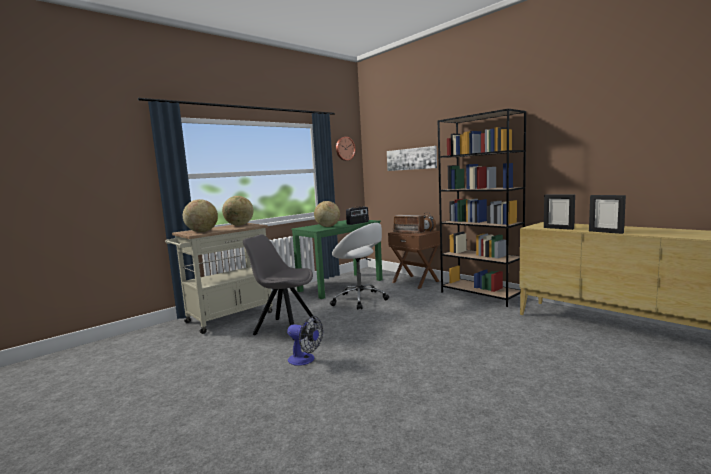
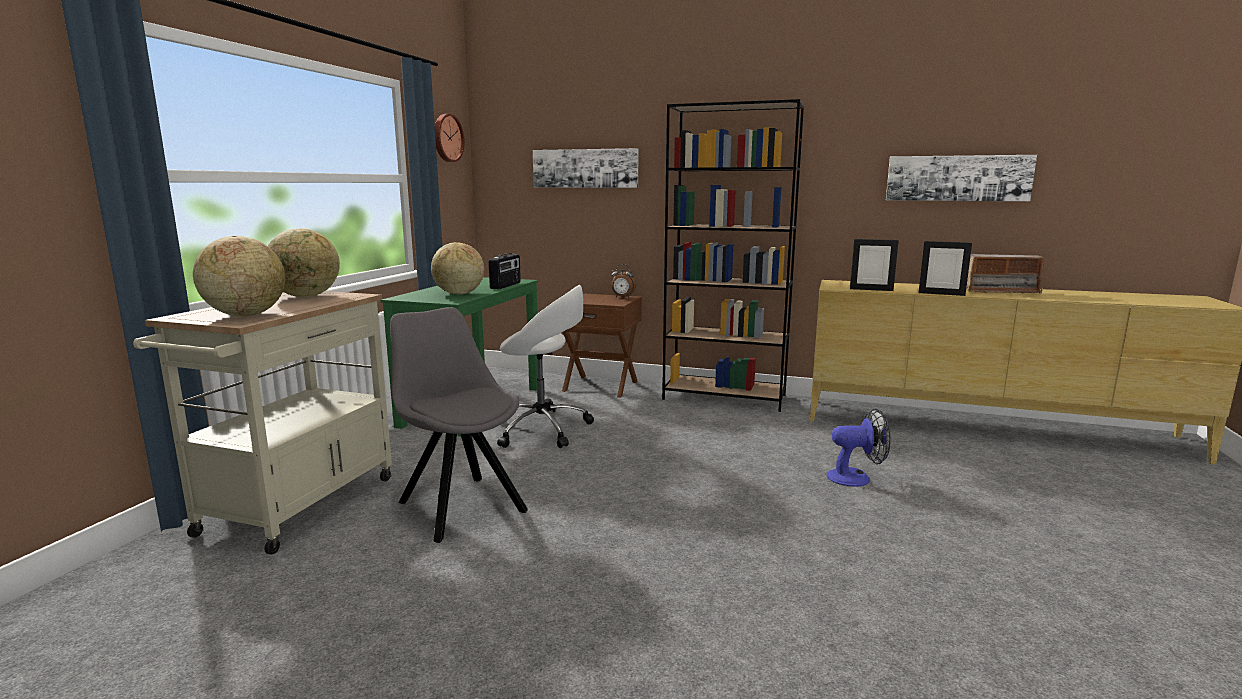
camera: 30 degrees left, 5 degrees up
(285, 328) = (460, 507): grey chair -> grey chair turned 60 degrees clockwise
(305, 360) = (578, 561): fan -> fan (856, 477)
(409, 232) = (594, 300): radio -> radio (999, 291)
(637, 149) = (957, 178): none -> picture

